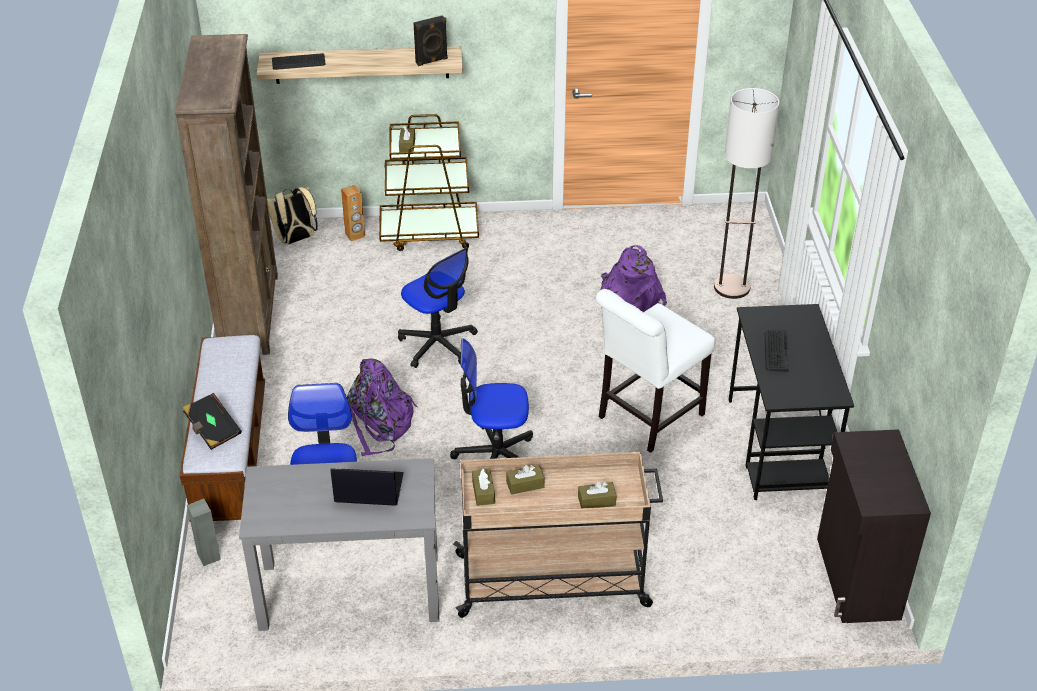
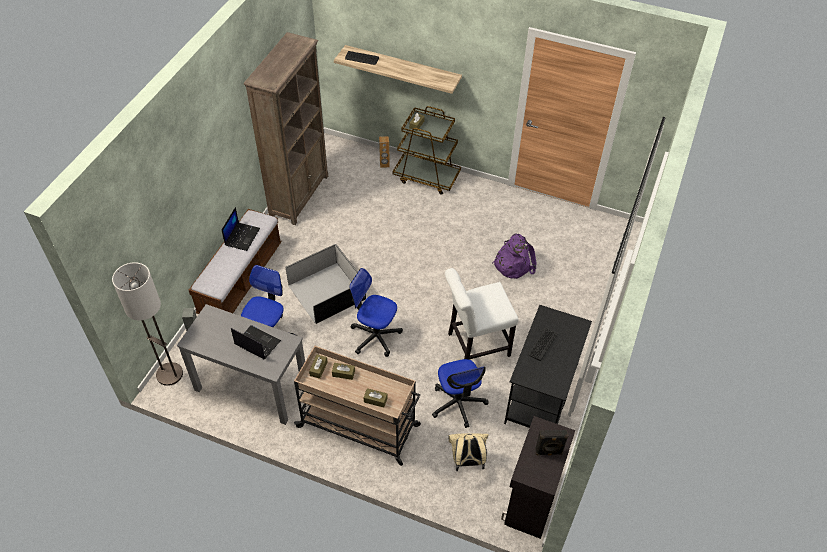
camera: 25 degrees right, 10 degrees up
(212, 430) = (218, 269): black book -> none
(221, 375) = (242, 236): none -> laptop
(295, 240) = (350, 156): beige backpack -> beige backpack (467, 462)
(379, 424) = (326, 291): purple backpack -> black storage box
(432, 61) = (437, 80): black speaker -> black speaker (549, 452)
(438, 344) = (387, 252): office chair -> office chair (458, 403)
(732, 287) = (583, 276): floor lamp -> floor lamp (170, 374)

